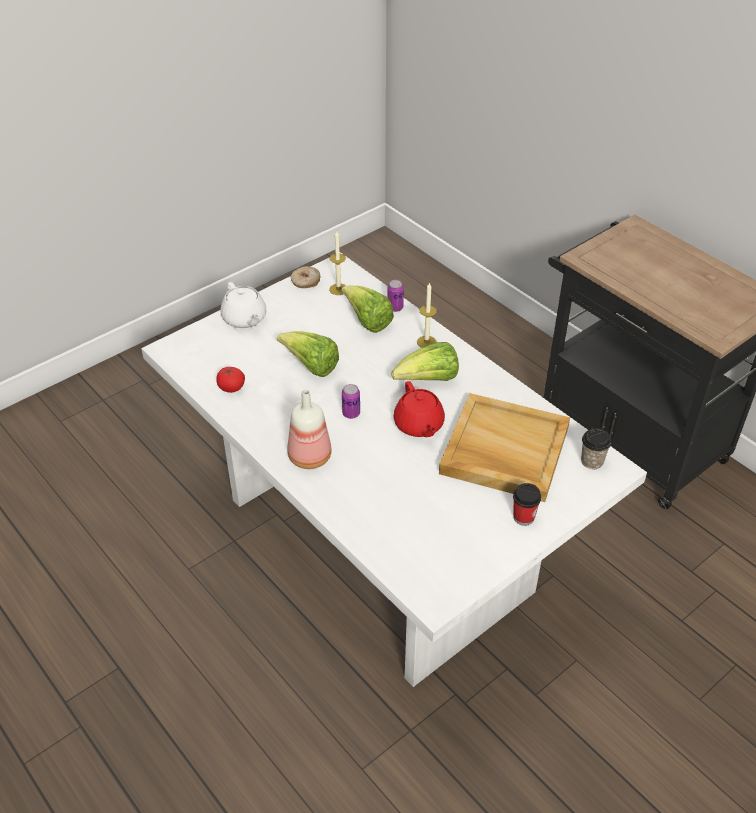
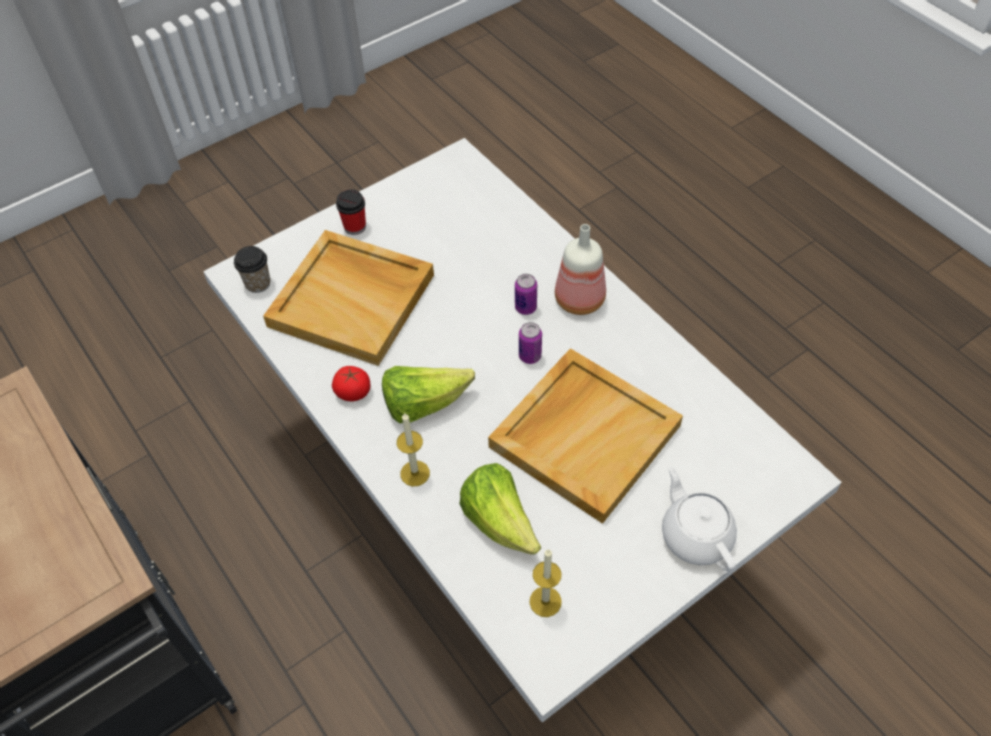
camera: 175 degrees left, 10 degrees up
(231, 388) = (691, 402): tomato -> tomato (353, 392)
(305, 282) = (603, 624): donut -> none
(311, 366) = (584, 435): lettuce -> beige tray
(395, 308) = (453, 550): can -> can (525, 307)
(419, 425) = (447, 336): red teapot -> none

